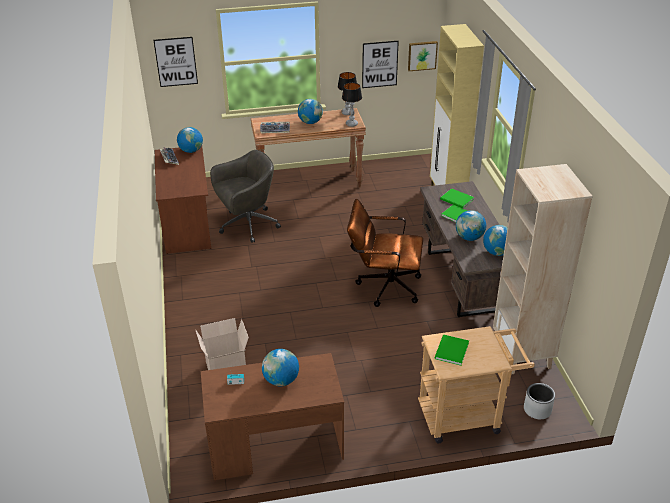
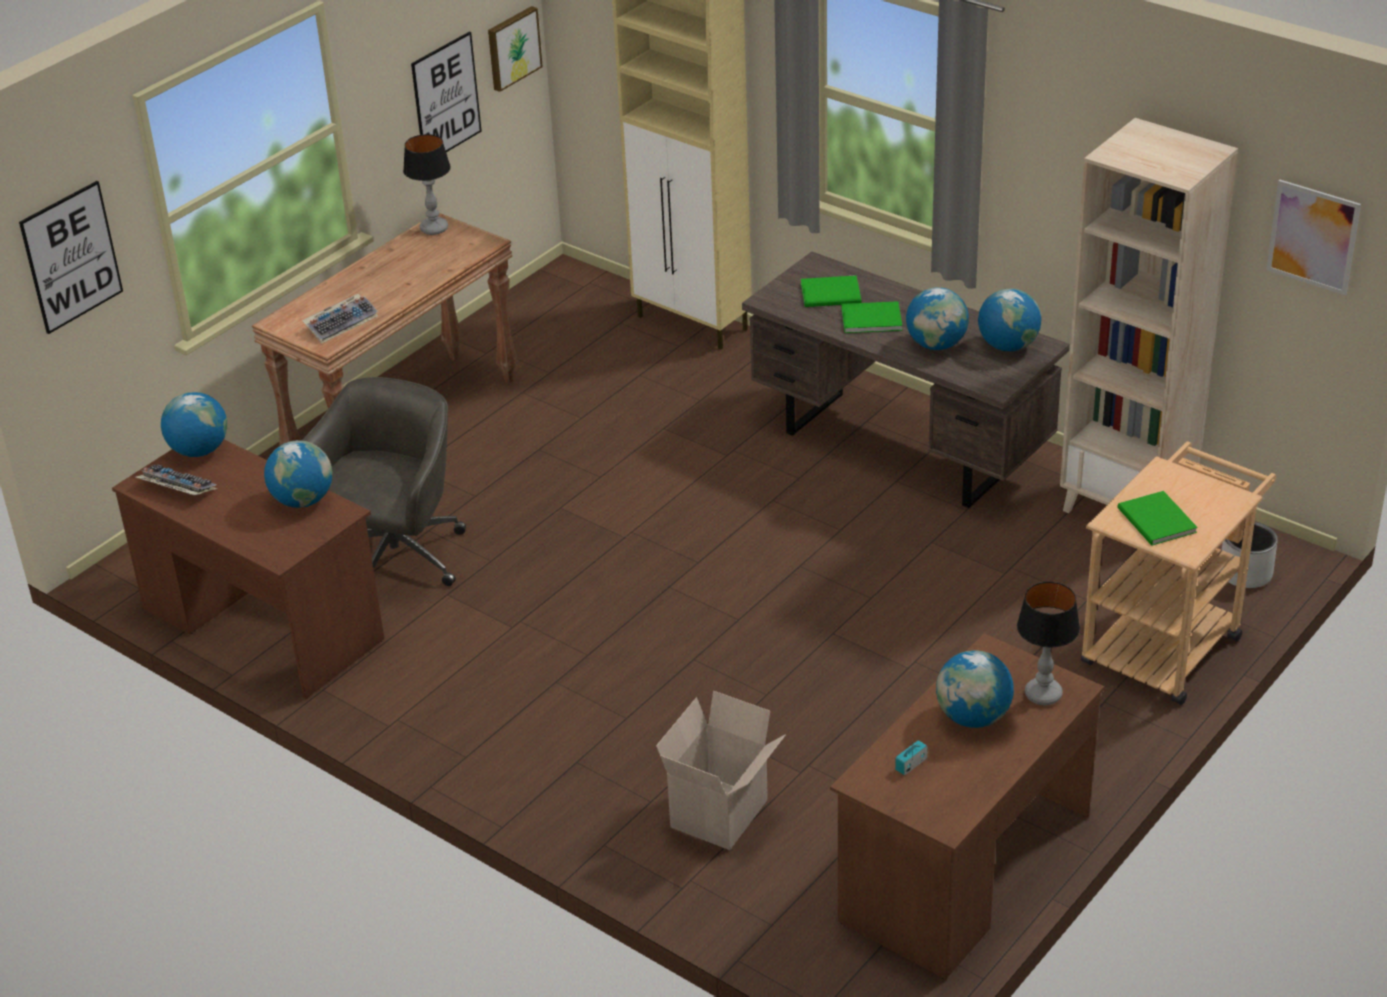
camera: 40 degrees left, 0 degrees up
(310, 122) = (390, 278): globe -> globe (303, 500)
(352, 124) = (476, 246): table lamp -> table lamp (1044, 694)
(383, 286) = (789, 527): brown office chair -> none
(610, 257) = (1313, 237): none -> picture

